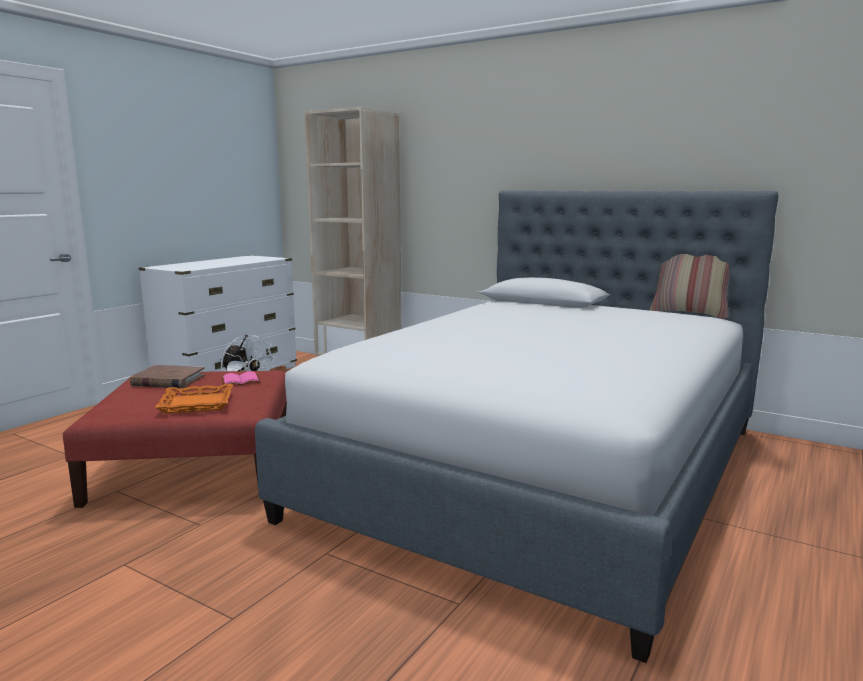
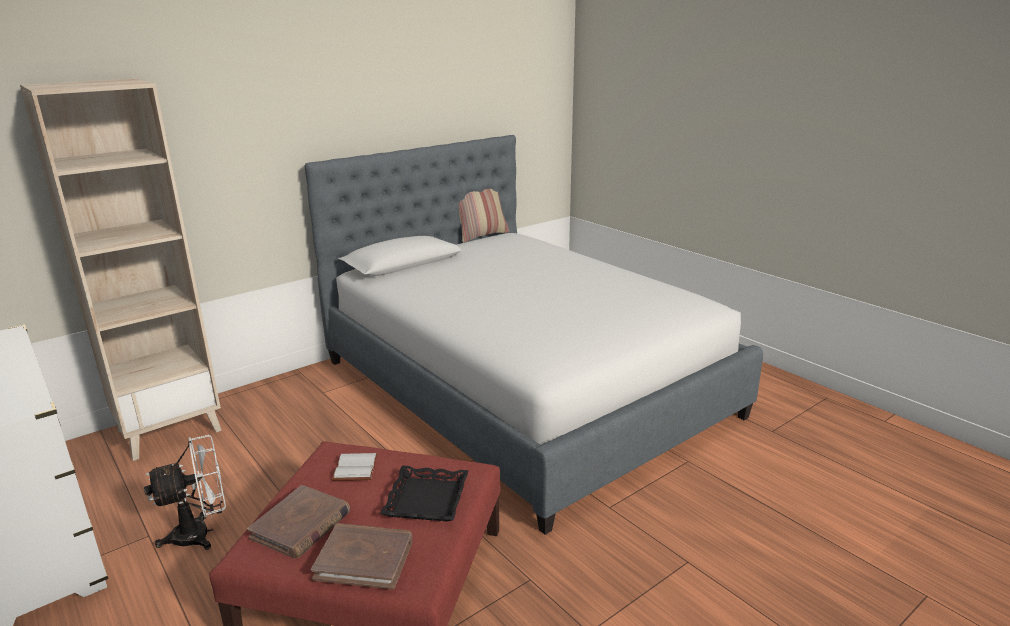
camera: 70 degrees left, 10 degrees up
(124, 399) = (364, 559): none -> brown book
(196, 404) = (427, 499): orange tray -> black tray
(241, 380) = (354, 468): pink book -> white book

